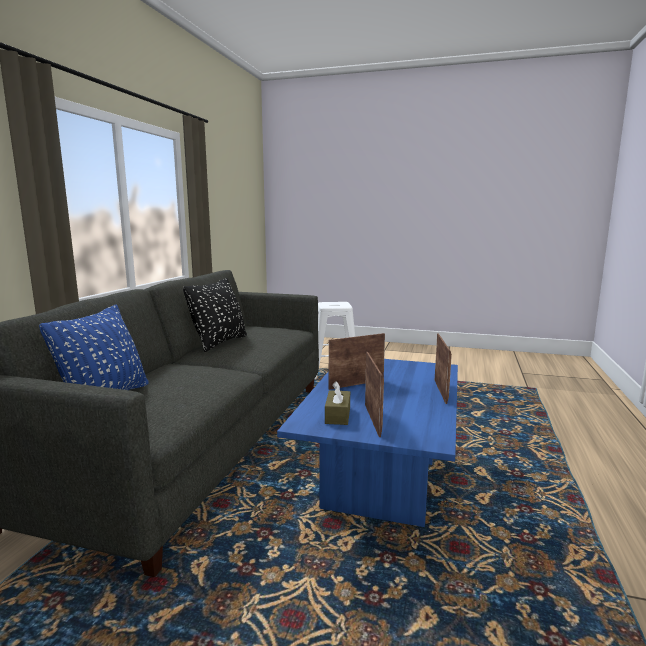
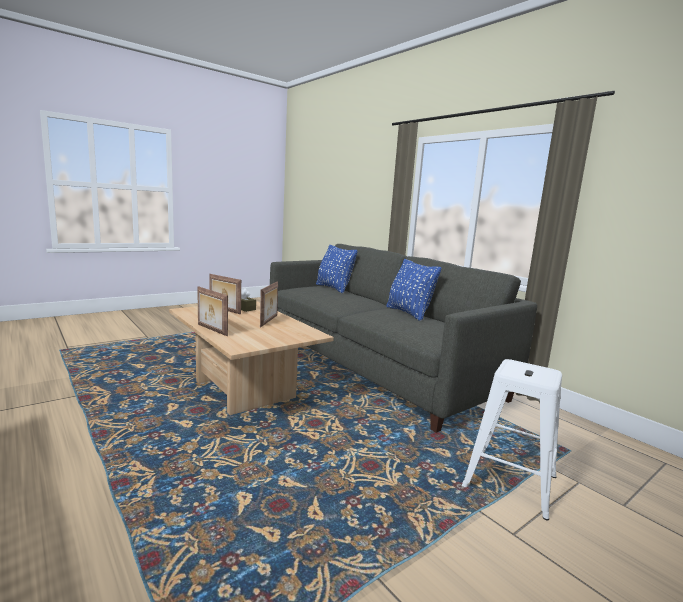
camera: 125 degrees right, 0 degrees up
(219, 342) = (409, 313): black pillow -> blue pillow
(380, 483) = (244, 390): blue coffee table -> beige coffee table

